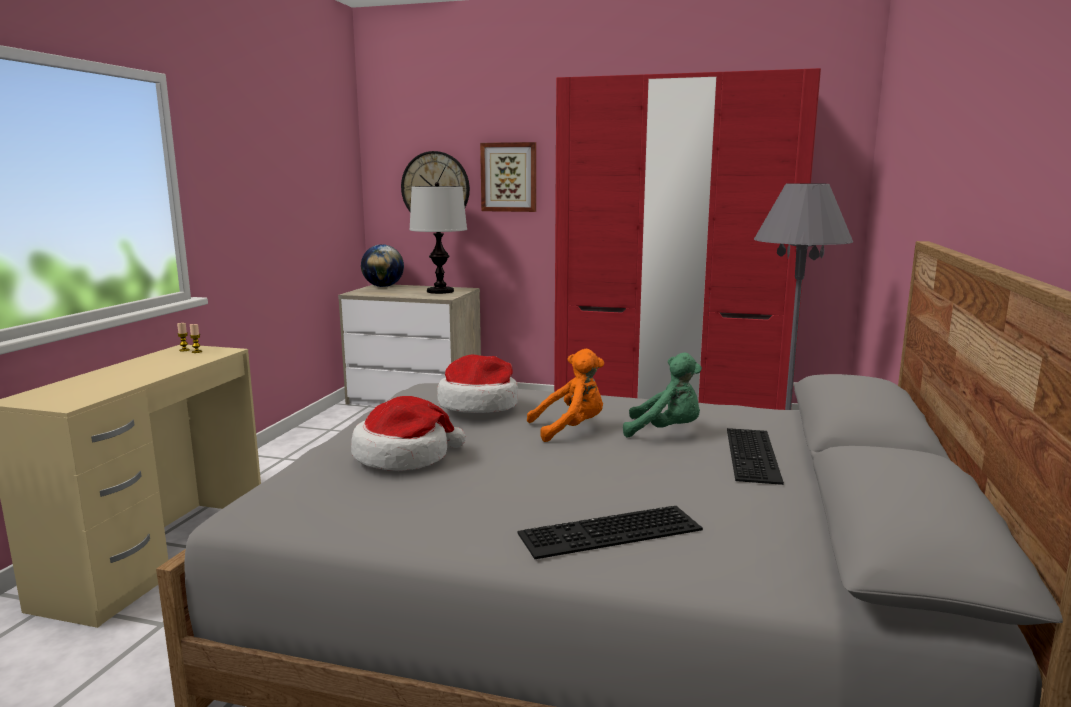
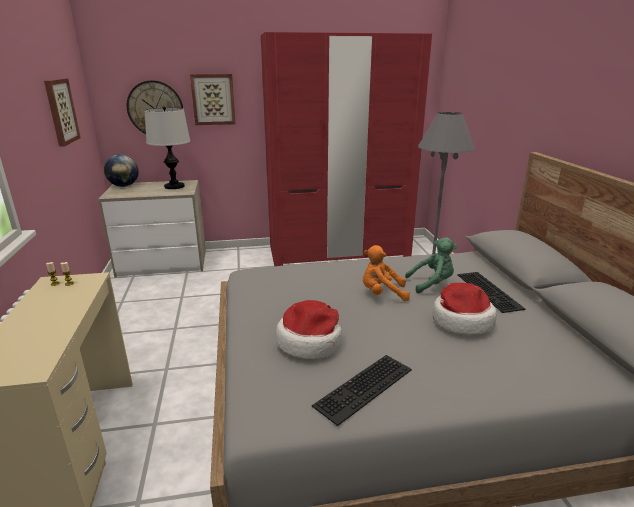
camera: 25 degrees left, 10 degrees up
(301, 178) = (61, 111): none -> picture
(479, 405) = (311, 286): hat -> hat (461, 320)
(570, 429) = (382, 294): orange plush toy -> orange plush toy turned 135 degrees counterclockwise
(610, 533) = (490, 370): keyboard -> keyboard (365, 389)

